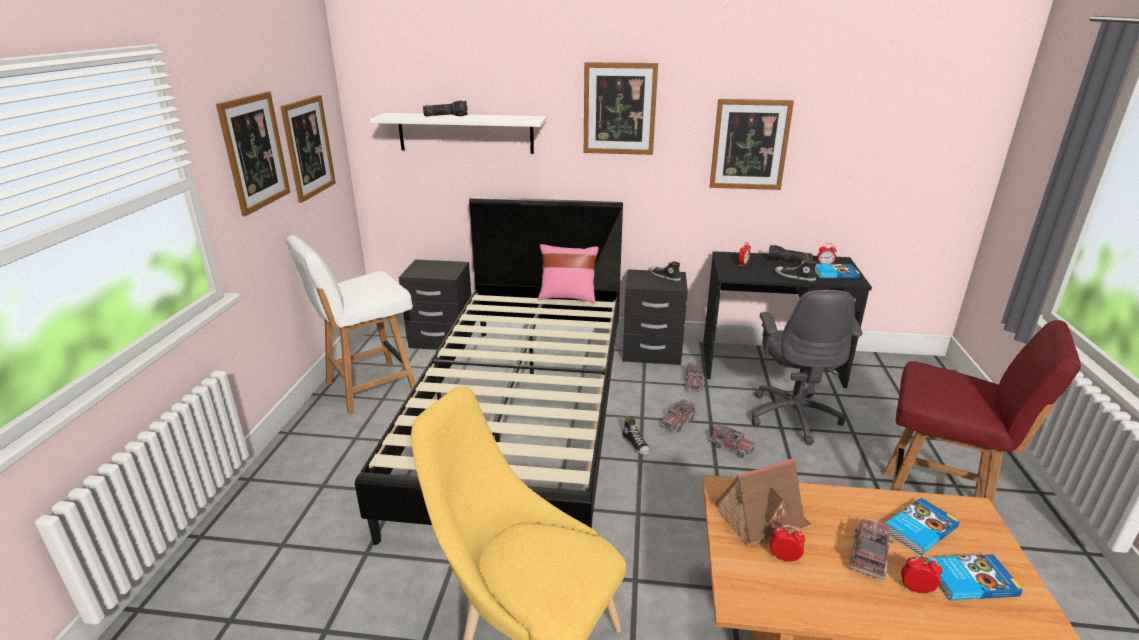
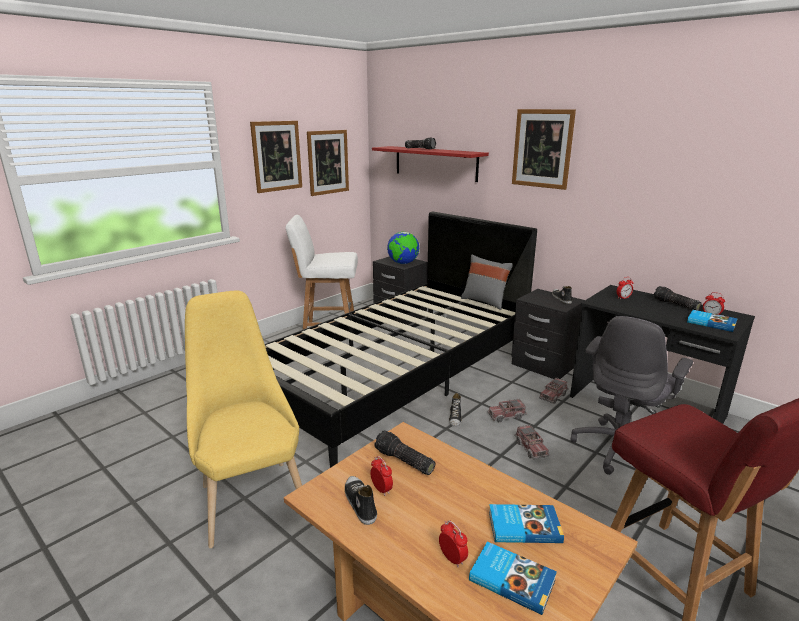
camera: 35 degrees right, 5 degrees down
(442, 271) = (403, 263): none -> globe
(465, 133) = (435, 163): white shelf -> red shelf
(568, 297) = (485, 301): pink pillow -> grey pillow
(749, 145) = (654, 187): picture -> none
(762, 518) = (403, 461): toy house -> flashlight
(794, 277) = (660, 316): shoe -> shoe (359, 503)
(868, 556) = (448, 520): toy truck -> none

